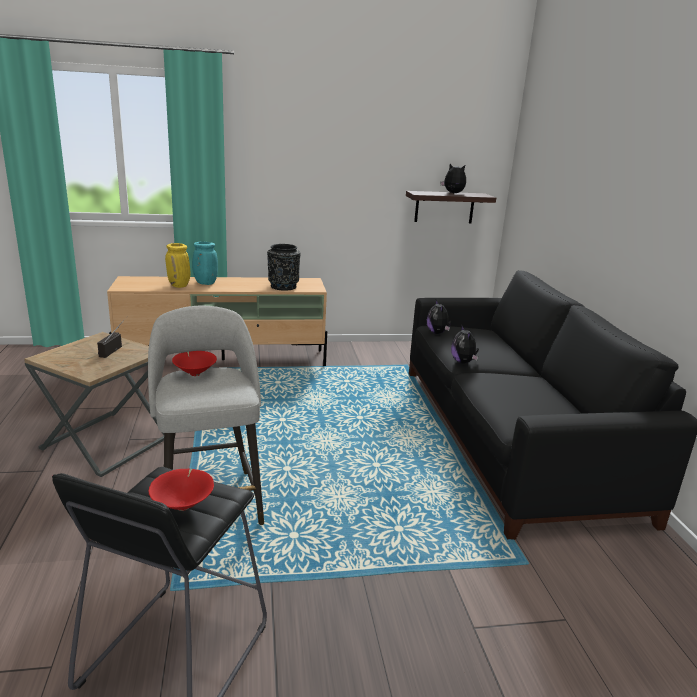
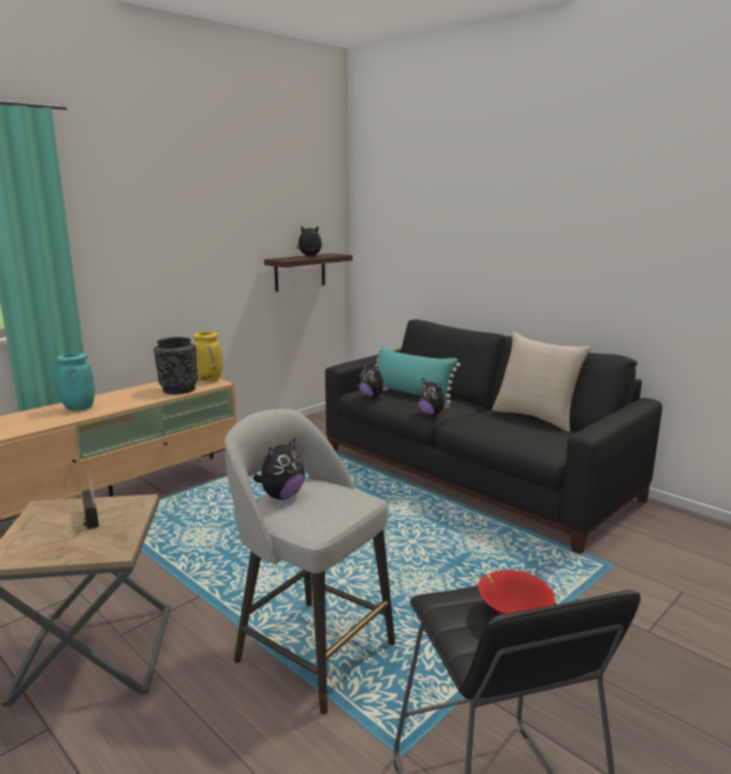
camera: 35 degrees left, 5 degrees down
(179, 286) = (50, 419): yellow vase -> yellow vase (209, 380)
(195, 373) = (281, 496): red bowl -> plush toy
(477, 340) = (410, 394): none -> turquoise pillow
(564, 396) = (536, 417): none -> beige pillow

